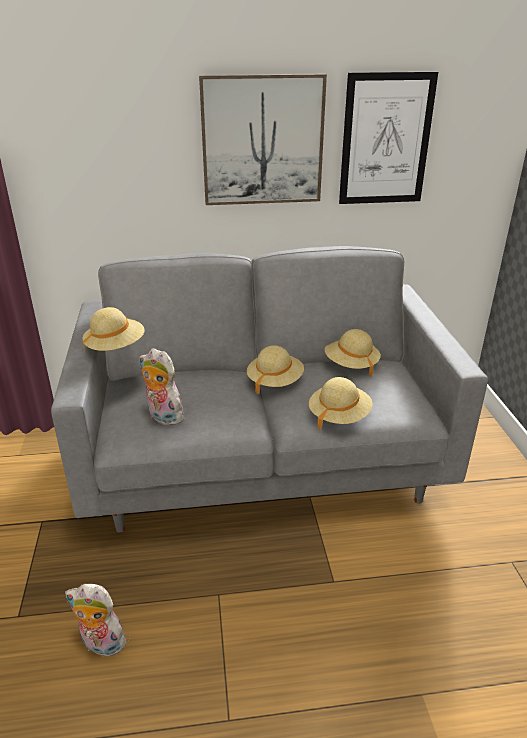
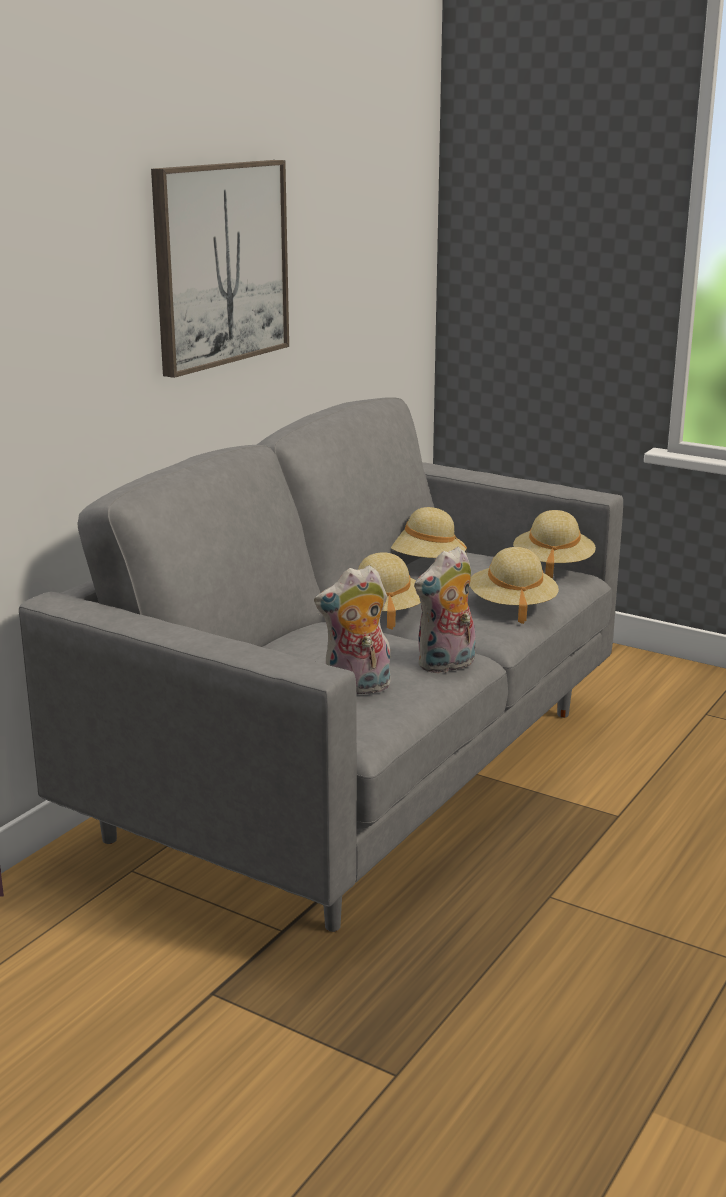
camera: 50 degrees left, 10 degrees down
(101, 644) = (532, 1015): plush toy -> plush toy (447, 665)
(115, 347) = (230, 616): beige hat -> beige hat (552, 565)
(385, 140) = (332, 248): picture -> none

